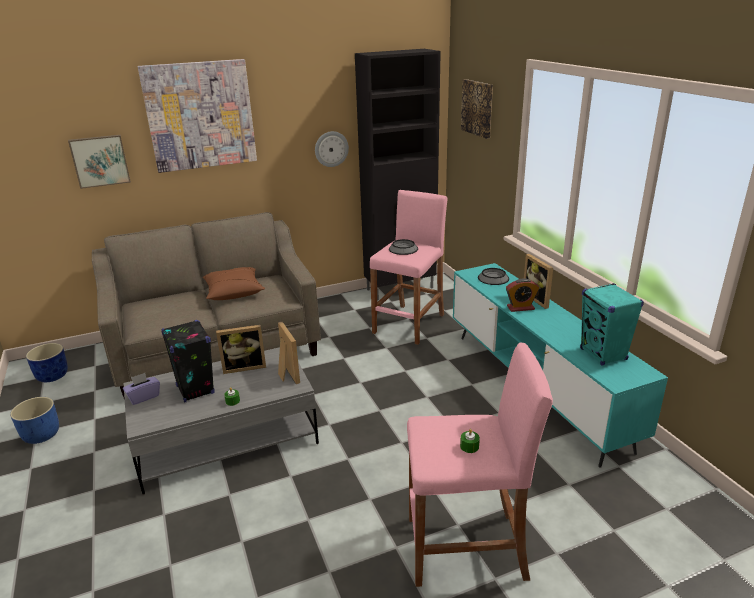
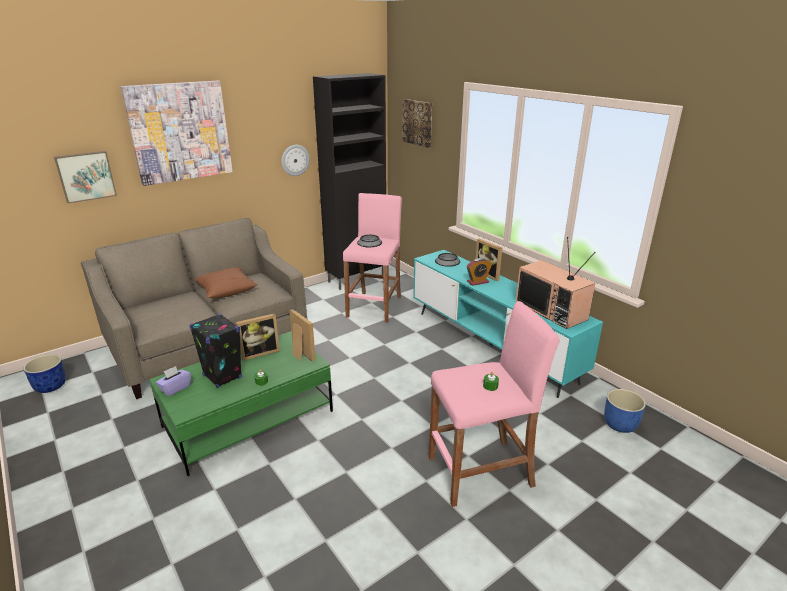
camera: 15 degrees left, 0 degrees up
(42, 434) = (62, 440): blue planter -> blue planter (619, 424)
(226, 439) = (249, 419): grey coffee table -> green coffee table
(603, 354) = (552, 310): turquoise speaker -> television

